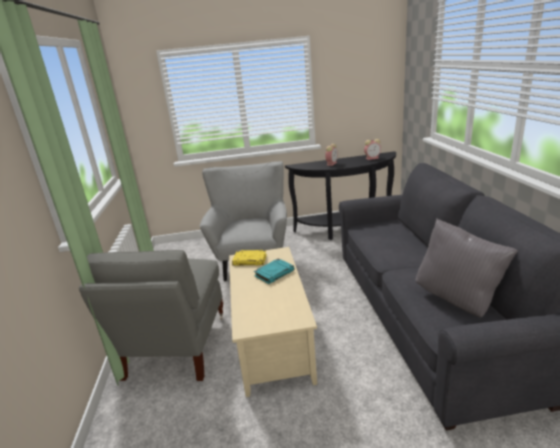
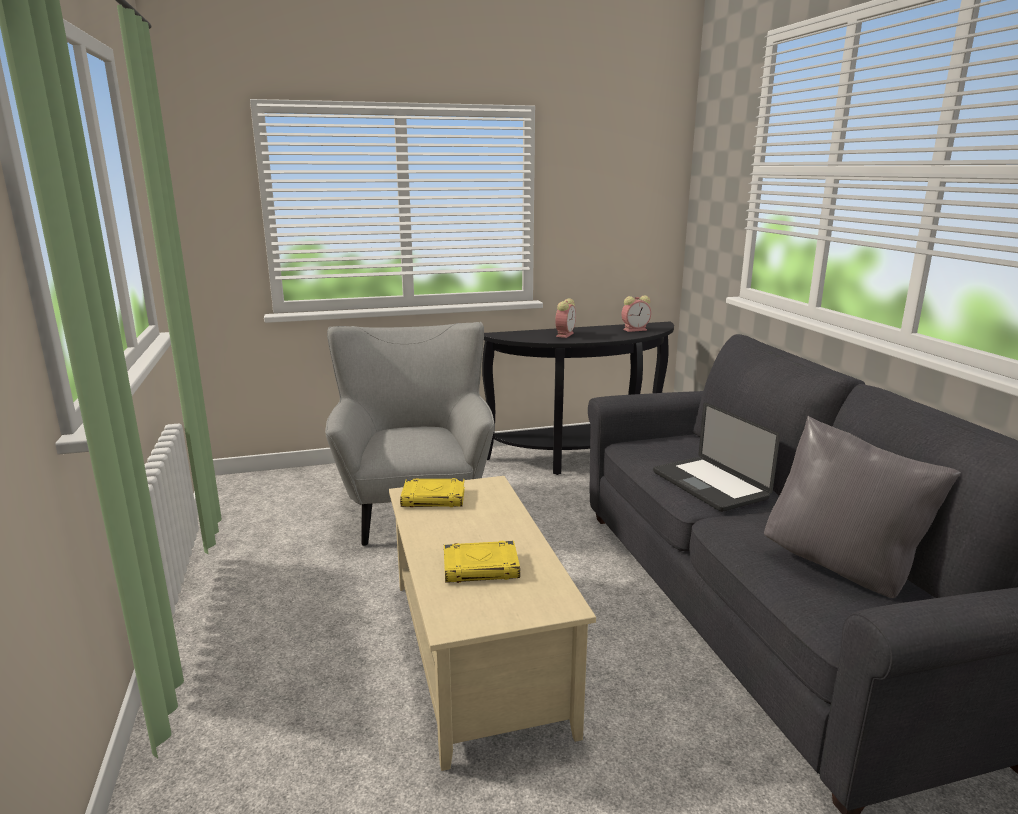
camera: 10 degrees left, 5 degrees down
(176, 346) = (278, 672): grey armchair -> none
(265, 299) = (481, 567): none -> yellow book
(274, 273) = (488, 521): turquoise book -> none
(397, 250) = (709, 485): none -> laptop

